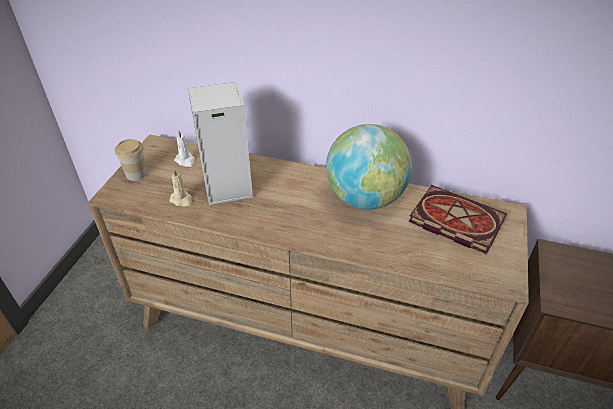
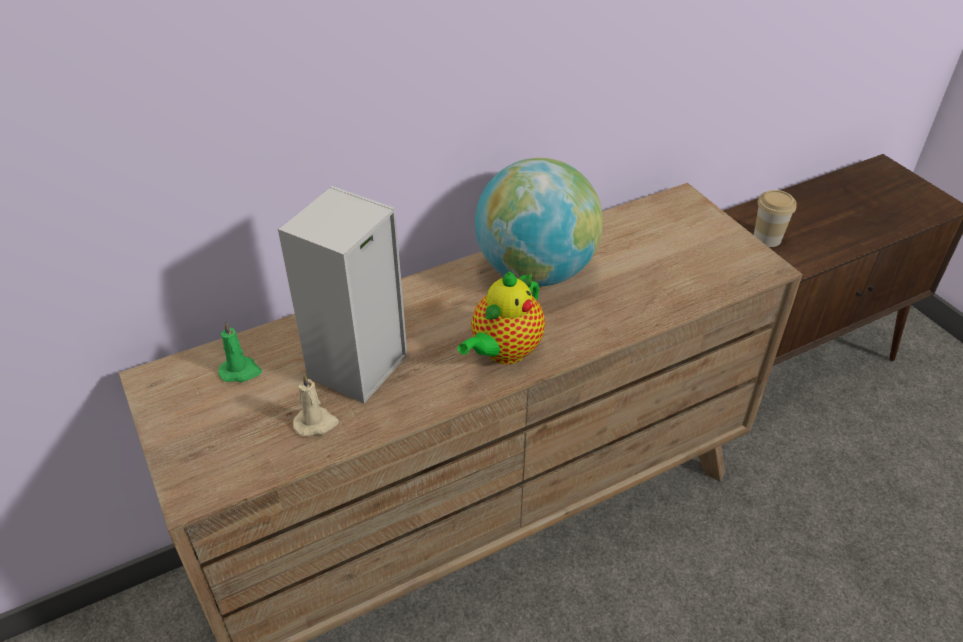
camera: 45 degrees left, 0 degrees up
(136, 174) = (189, 438): cup -> cup (767, 238)
(185, 161) = (241, 371): white candle -> green candle
(294, 225) = (503, 352): none -> teapot
(453, 221) = (649, 239): book -> none

